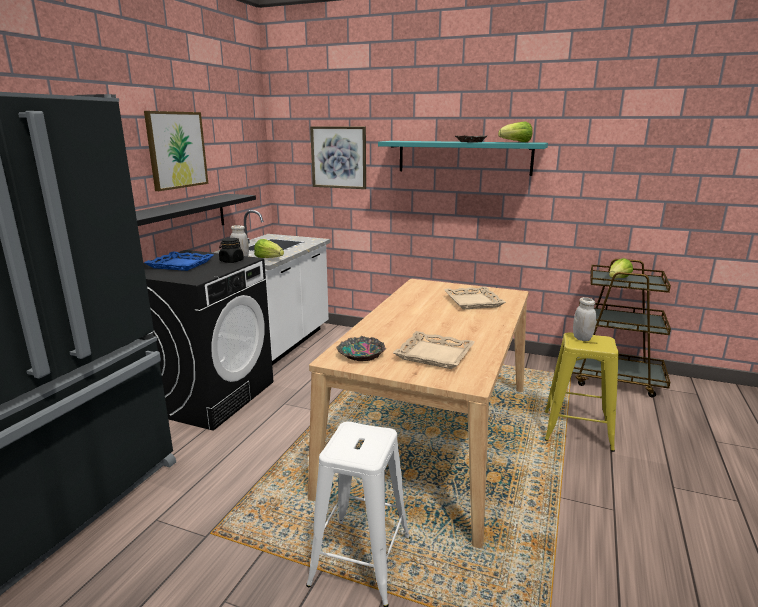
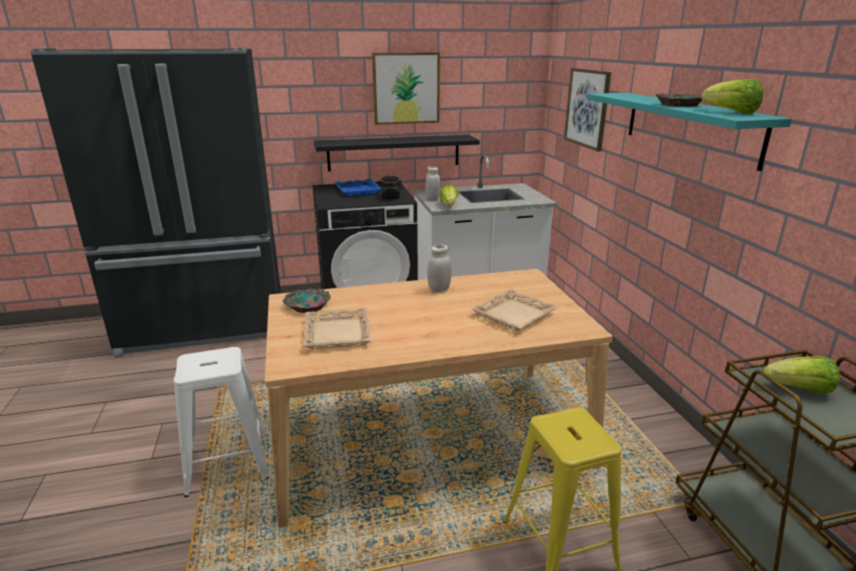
camera: 55 degrees right, 5 degrees up
(582, 338) = (576, 423): white jar -> white jar (439, 289)

